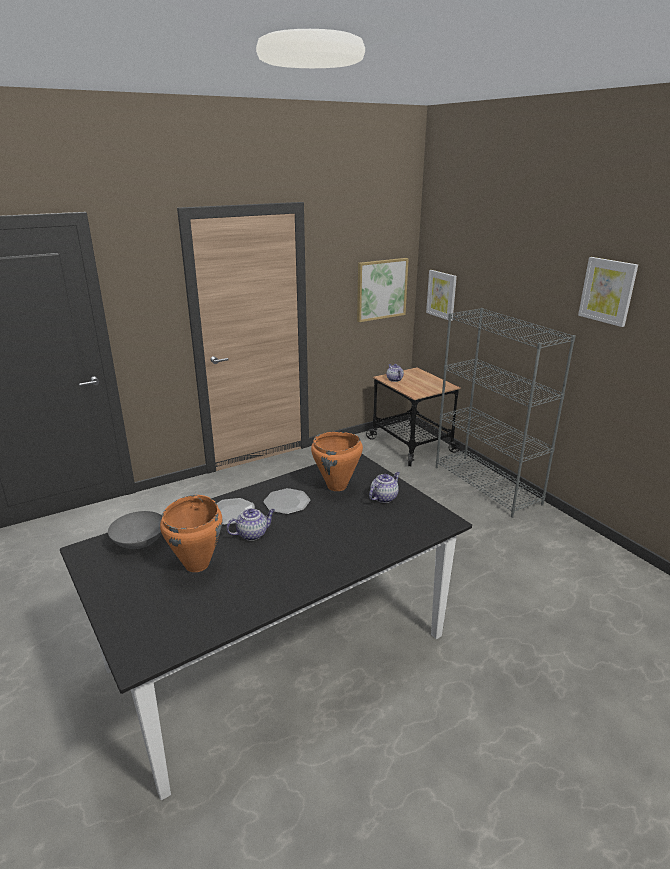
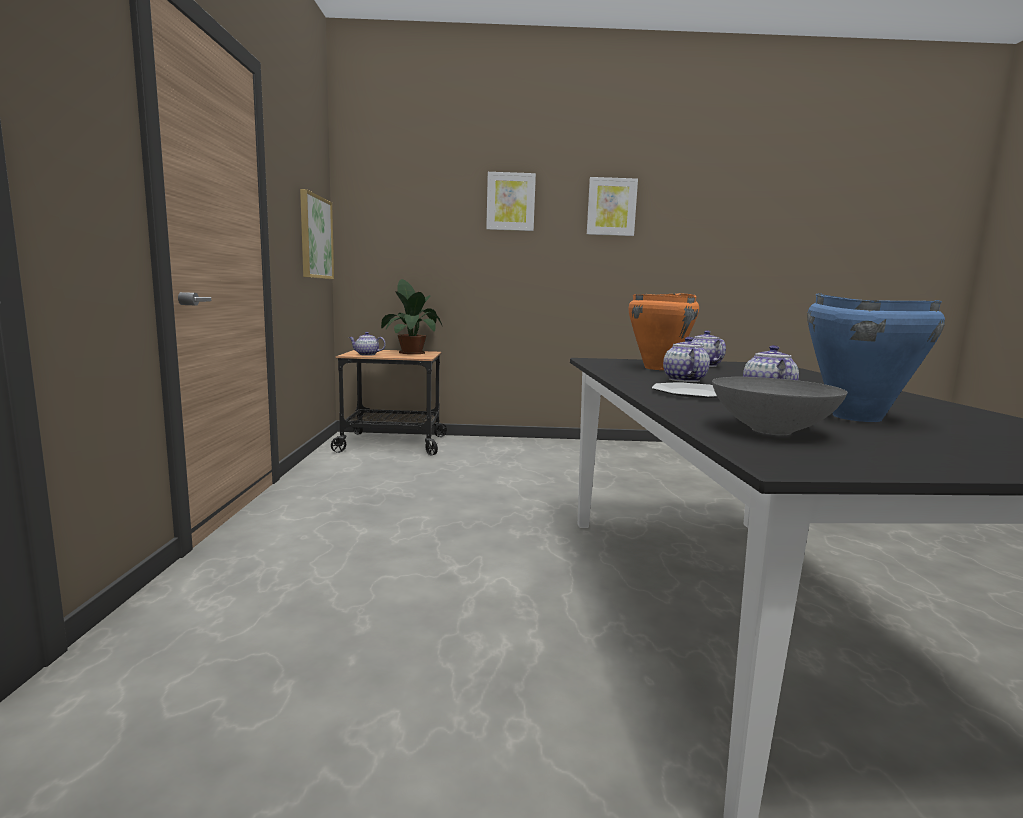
camera: 60 degrees left, 15 degrees down
(197, 564) = (856, 417): orange cooking pot -> blue cooking pot
(287, 502) = (683, 380): plate -> teapot
(433, 384) = (411, 352): none -> potted plant
(442, 294) = (385, 247): picture -> picture (510, 202)
(487, 485) = (520, 444): grey bookcase -> none

